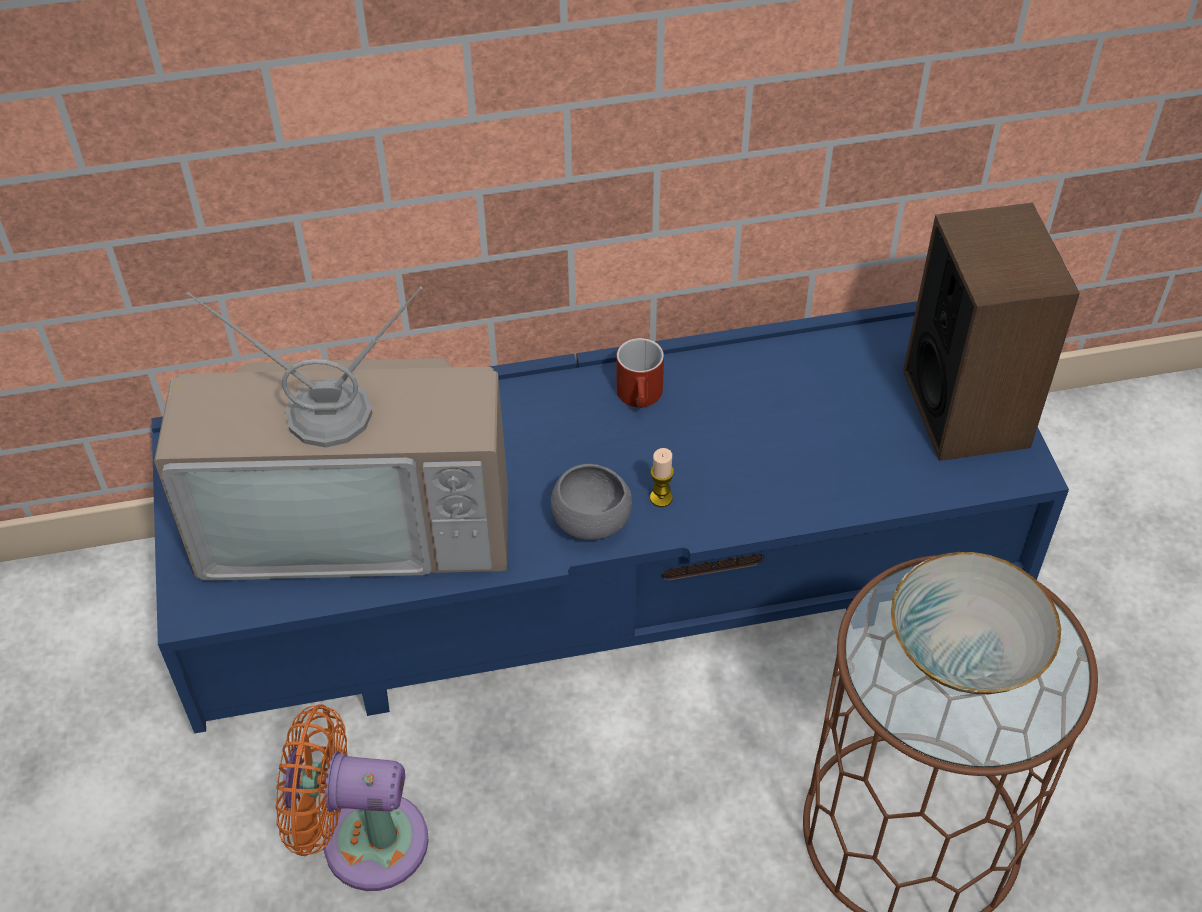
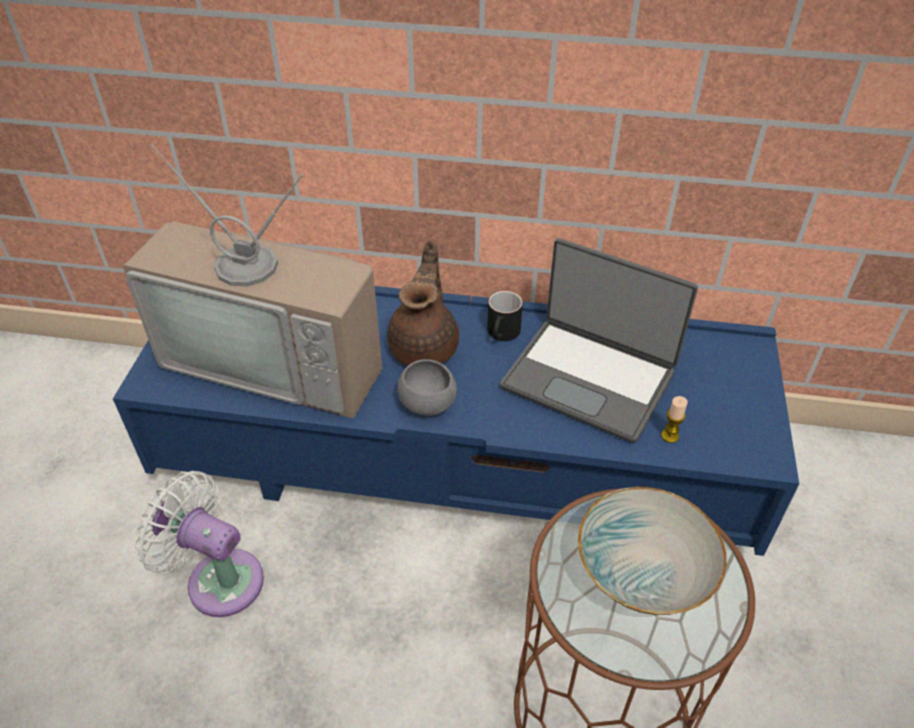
camera: 20 degrees right, 5 degrees down
(363, 840) = (218, 579): orange fan -> white fan
(548, 443) = (425, 346): none -> brown teapot
(641, 398) = (503, 335): red mug -> black mug
(661, 498) = (484, 402): candle -> candle (670, 436)
(777, 427) = (589, 378): none -> laptop
(966, 408) = (738, 403): speaker -> none

